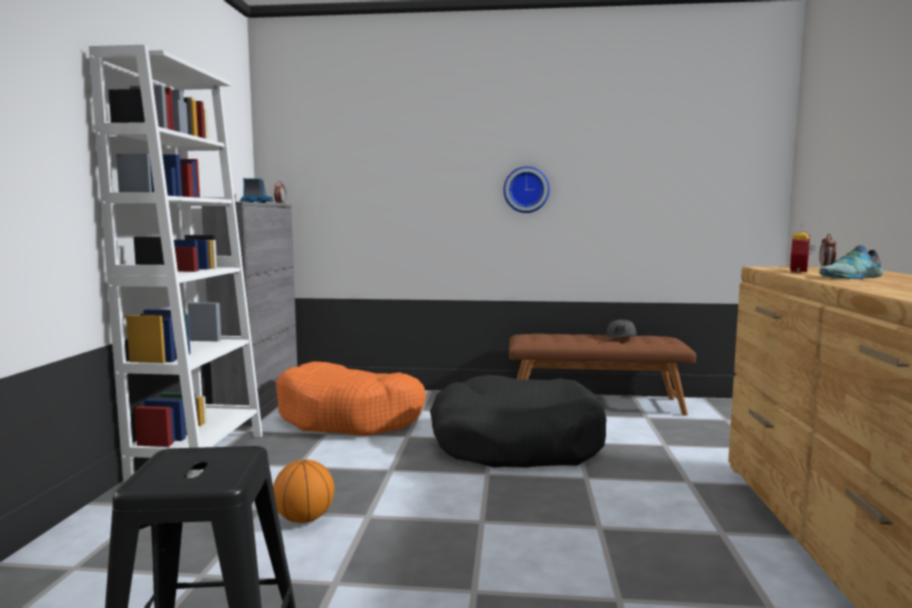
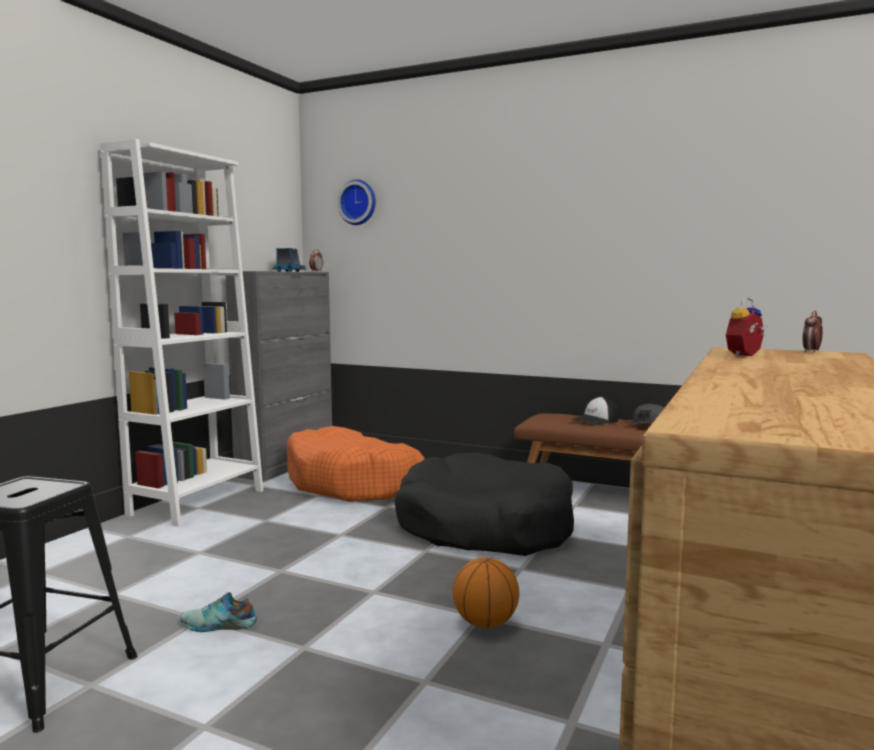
camera: 20 degrees right, 0 degrees up
(304, 519) = (228, 564): basketball -> basketball (485, 623)
(526, 190) = (554, 255): wall clock -> wall clock (358, 202)
(575, 337) = (595, 420): none -> cap
(852, 277) = (769, 365): shoe -> shoe (218, 625)

